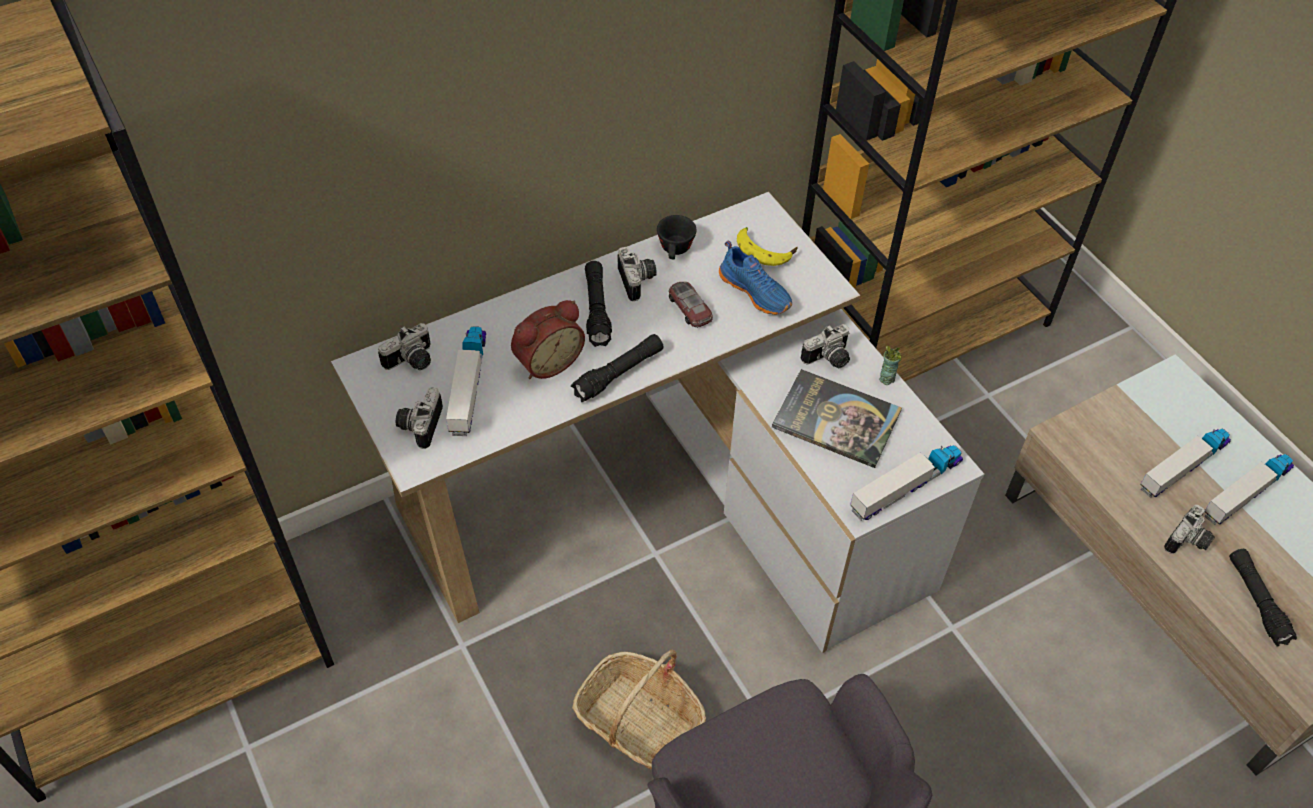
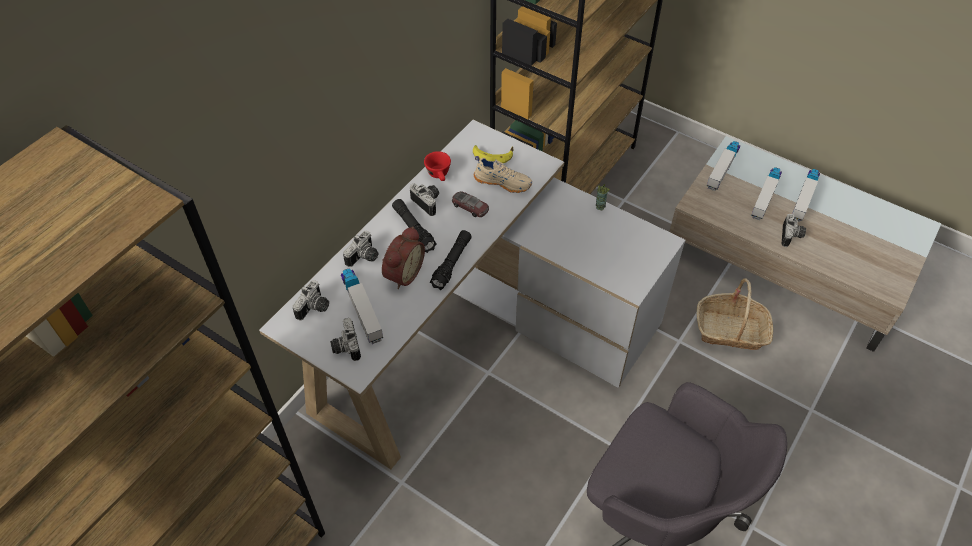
camera: 25 degrees left, 0 degrees up
(639, 722) = (537, 477): basket -> basket (731, 330)
(675, 250) = (439, 175): black cup -> red cup
(756, 291) = (503, 182): blue shoe -> beige shoe
(829, 359) = (561, 208): camera -> camera (364, 258)
(836, 419) = (587, 241): book -> none
(906, 486) = (648, 264): toy truck -> toy truck (723, 168)
(1256, 601) = (842, 254): black flashlight -> none

